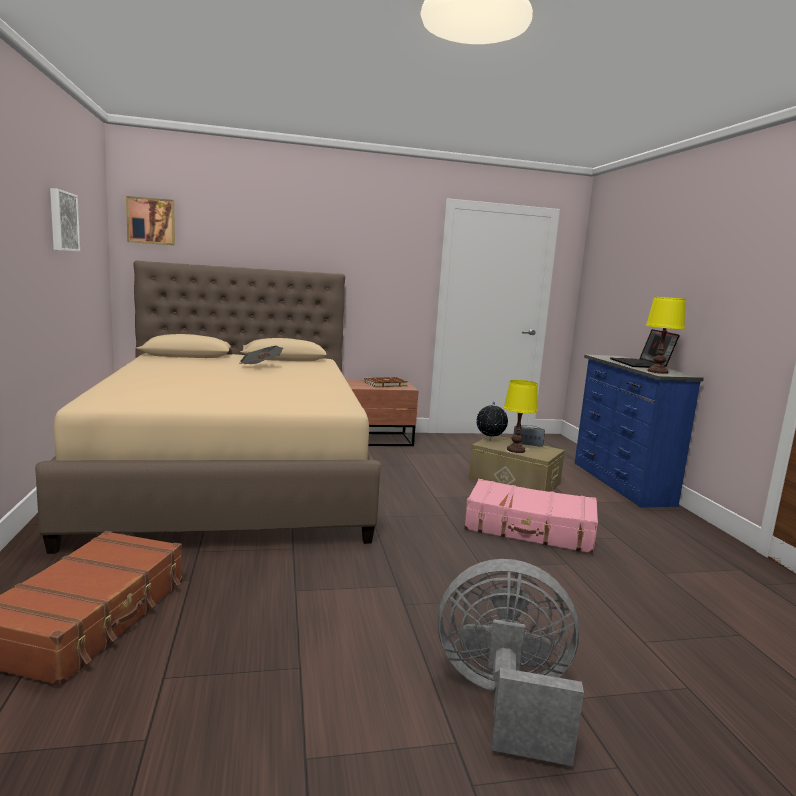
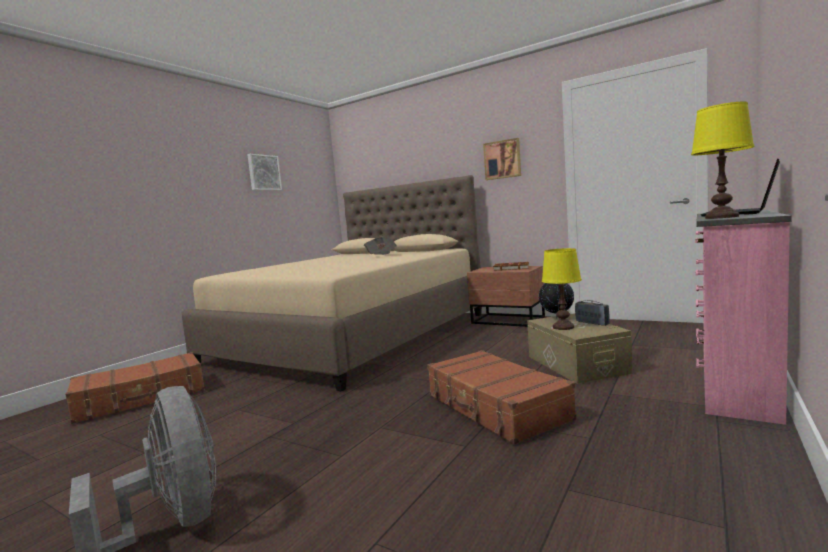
camera: 45 degrees right, 5 degrees down
(151, 221) = (354, 164): picture -> picture (502, 159)
(530, 529) = (495, 408): pink suitcase -> brown suitcase
(620, 483) = (733, 383): blue dresser -> pink dresser

